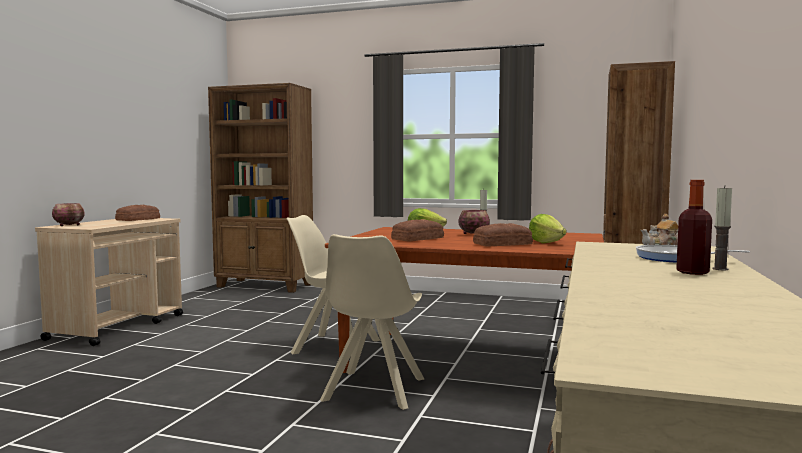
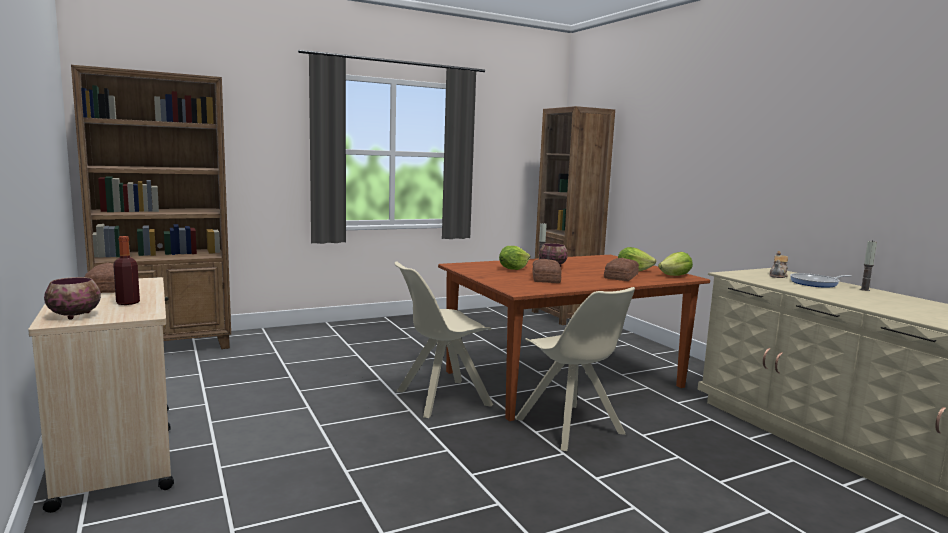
camera: 45 degrees left, 5 degrees up
(573, 249) = (675, 276): none -> lettuce
(692, 272) = (872, 295): bottle -> bottle (128, 303)

